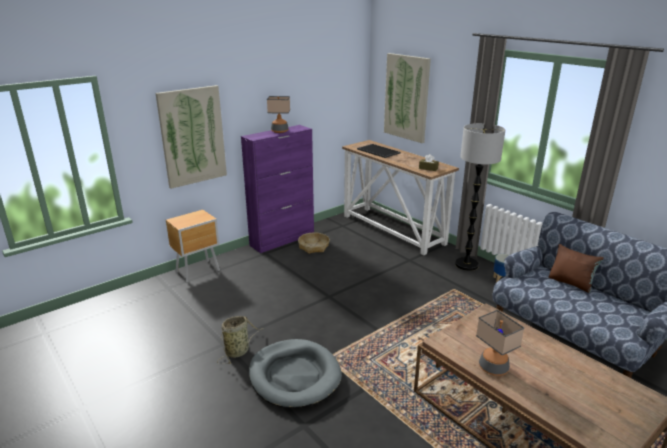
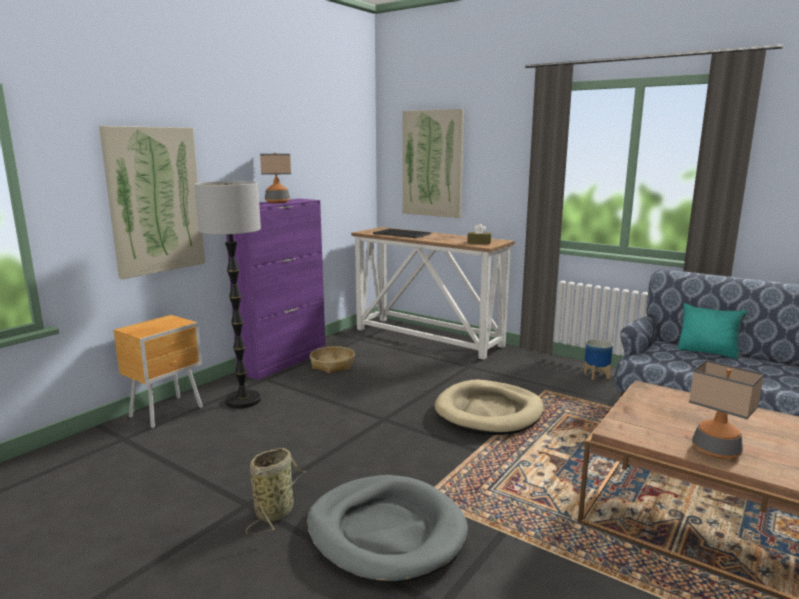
camera: 15 degrees left, 10 degrees down
(402, 301) = (489, 412): none -> beige dog bed
(466, 265) = (543, 363): floor lamp -> floor lamp (243, 400)
(571, 283) = (708, 352): brown pillow -> turquoise pillow

